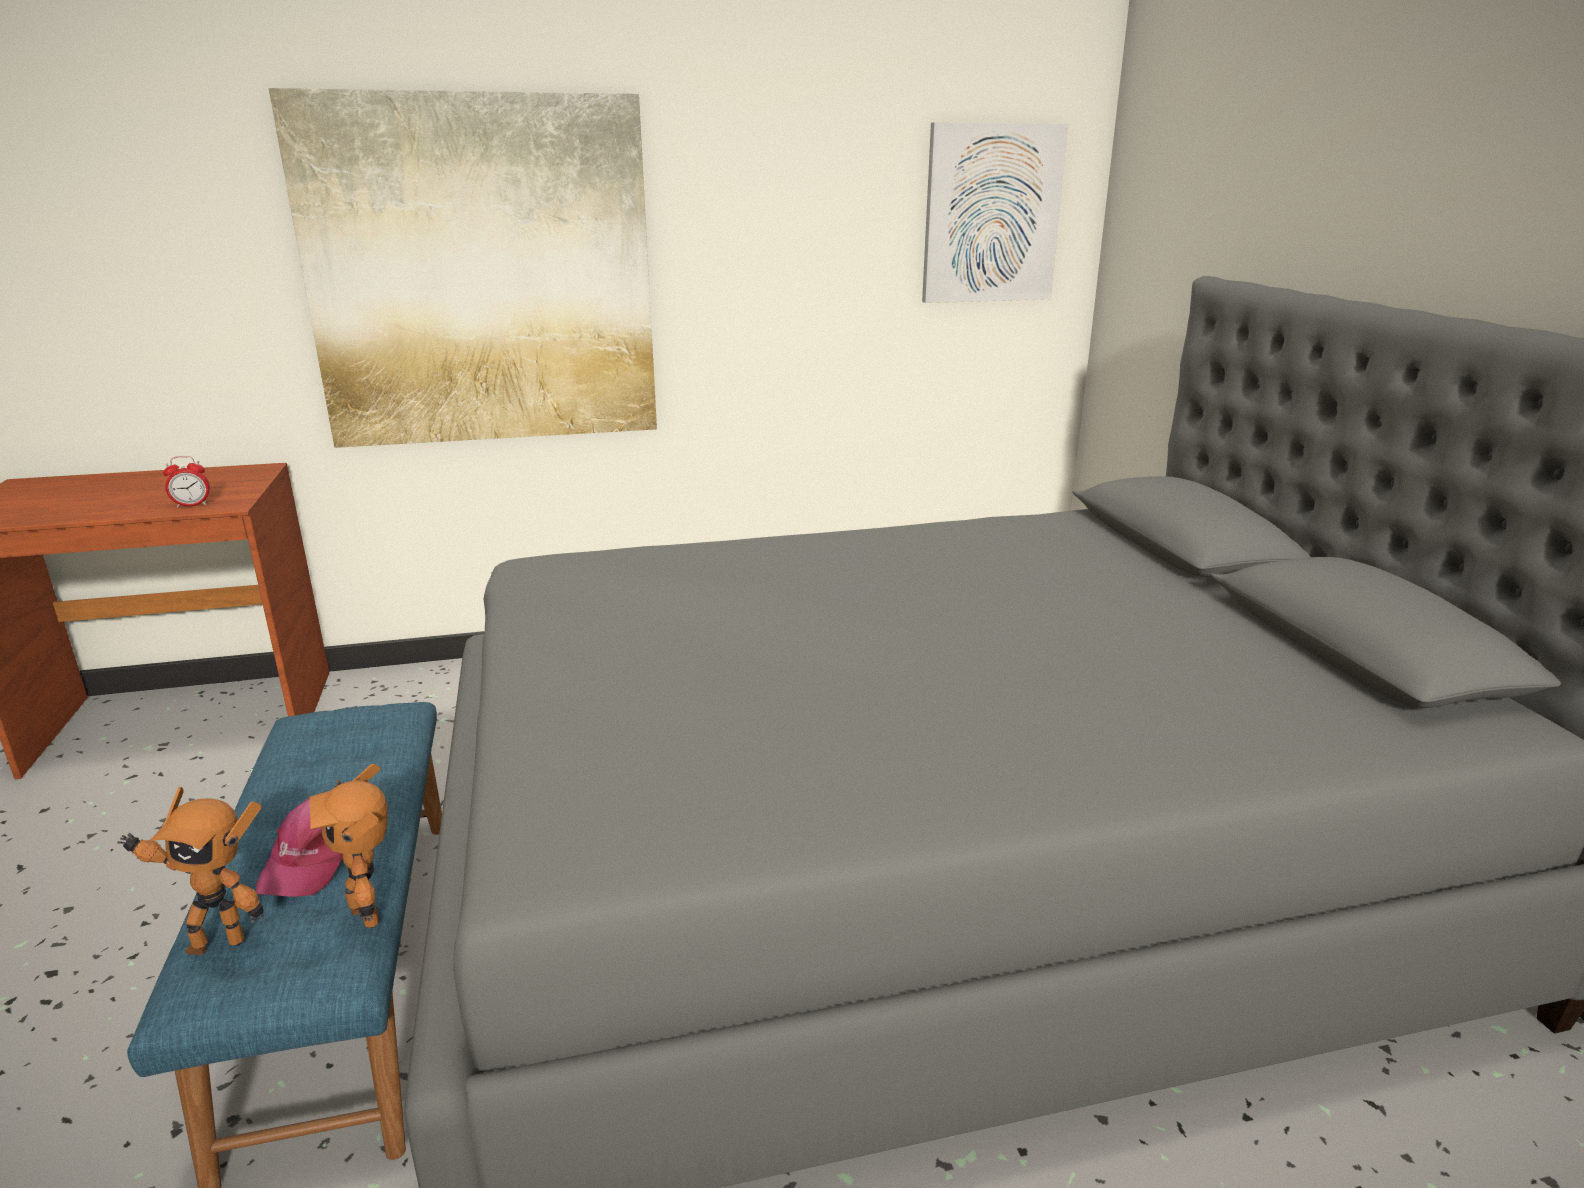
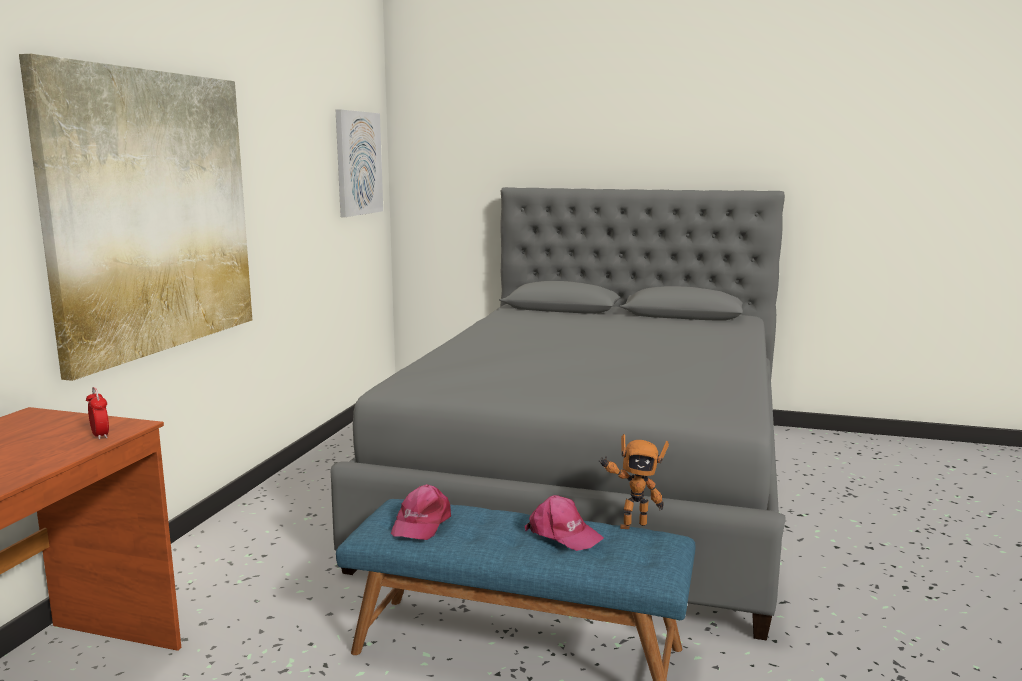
camera: 60 degrees left, 10 degrees down
(192, 505) = (100, 435): alarm clock -> alarm clock turned 45 degrees counterclockwise
(218, 941) = (624, 562): toy robot -> none
(327, 742) = (421, 523): none -> pink cap

